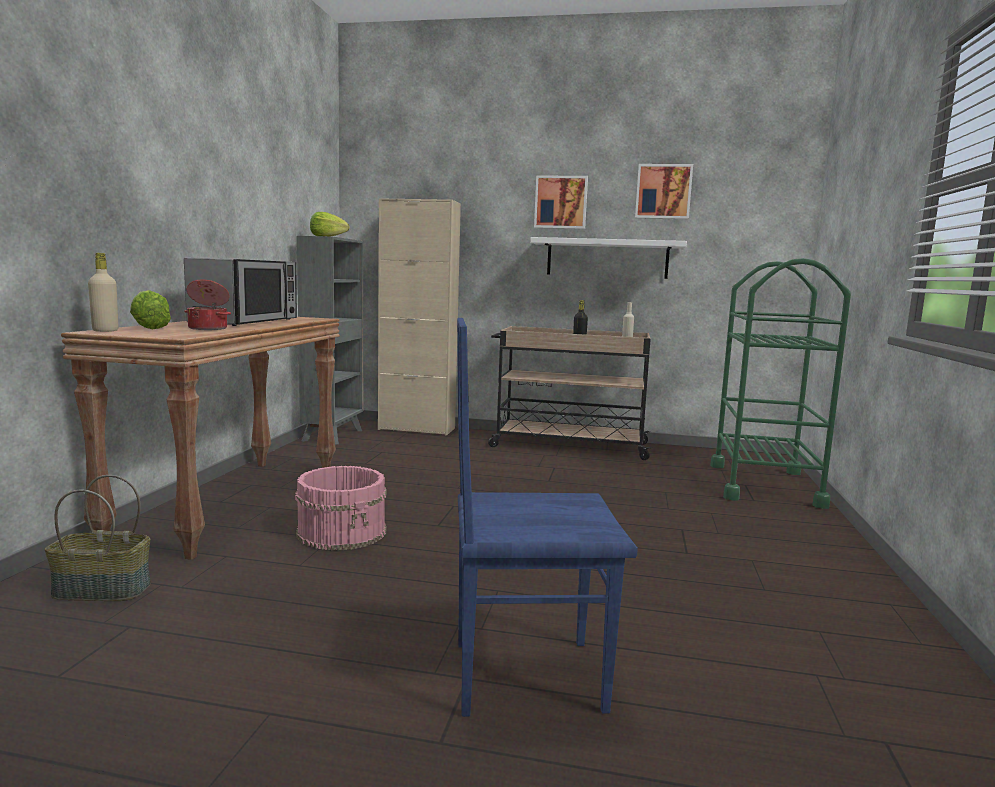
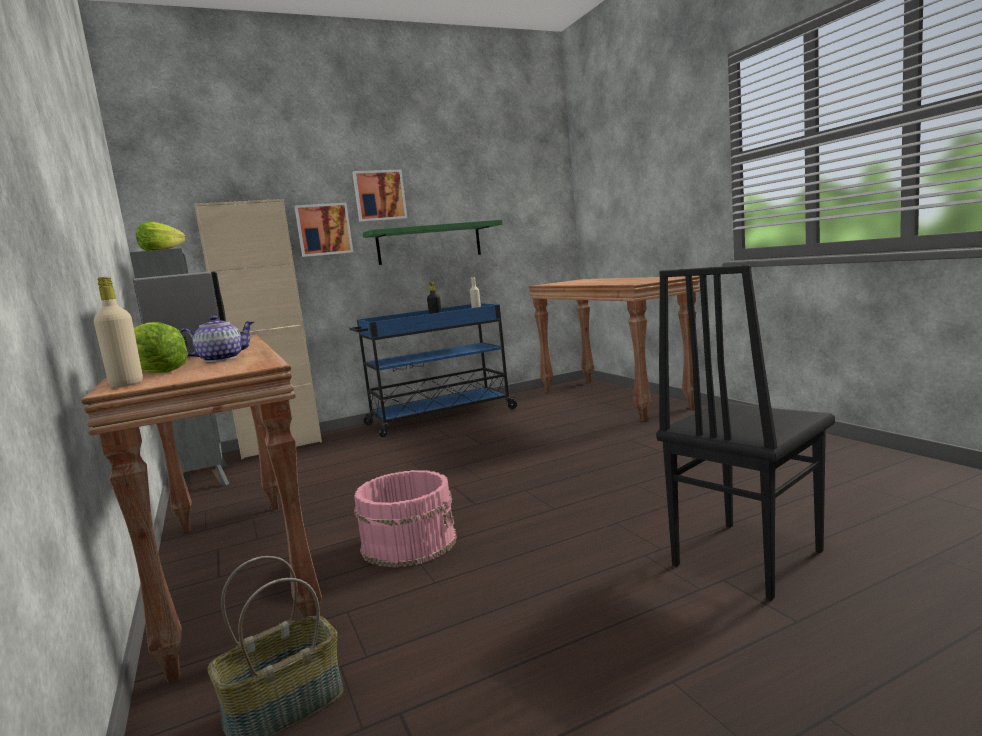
camera: 35 degrees left, 0 degrees up
(208, 328) = (220, 359): cooking pot -> teapot
(526, 674) = (744, 558): blue chair -> black chair
(567, 445) = (439, 417): beige cart -> blue cart
(607, 258) = (429, 243): white shelf -> green shelf
(663, 192) = (464, 180): picture -> picture (323, 229)
(764, 485) = (613, 398): green cart -> brown console table

